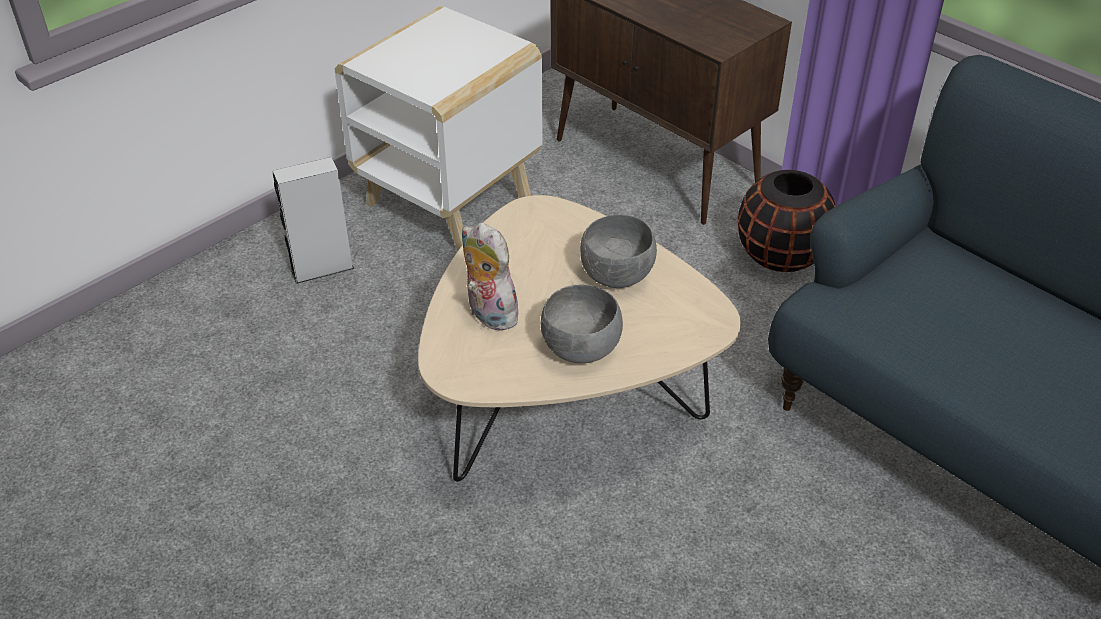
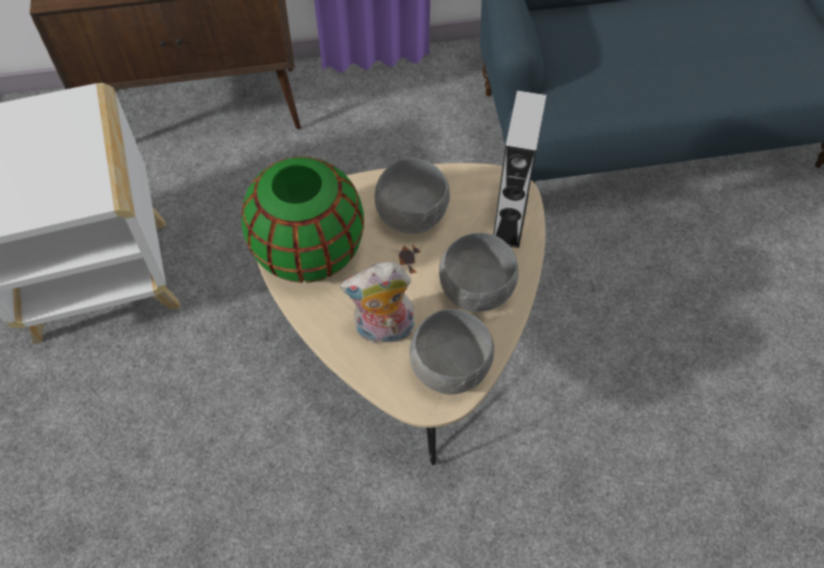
camera: 55 degrees left, 15 degrees up
(322, 269) = (87, 430): grey speaker -> grey speaker (510, 218)
(490, 370) = (451, 368): none -> grey bowl
(521, 239) = (308, 252): none -> green vase
(781, 256) = (375, 108): black vase -> none

